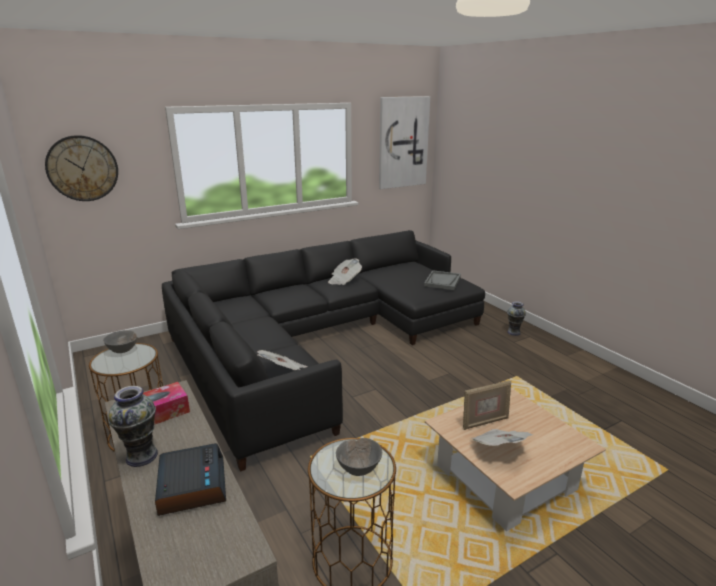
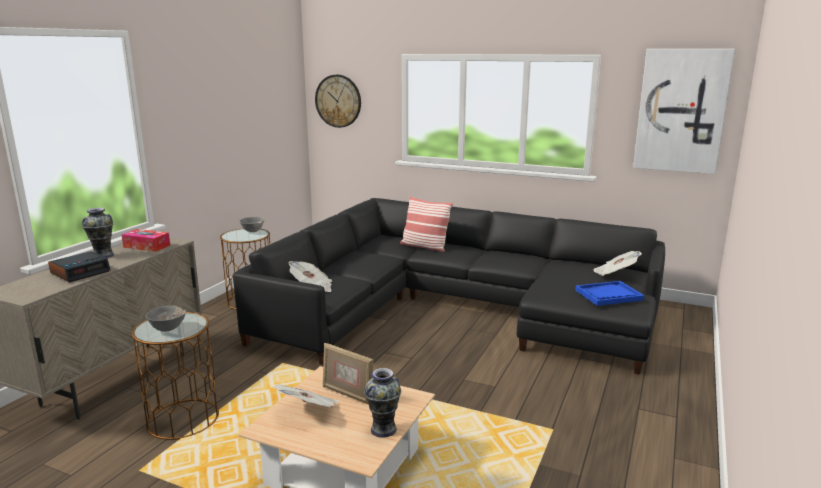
camera: 55 degrees right, 5 degrees down
(267, 298) = (424, 246): none -> pillow
(344, 280) = (515, 258): newspaper -> newspaper (615, 274)
(442, 281) = (608, 295): grey tray -> blue tray
(514, 332) = (665, 403): vase -> vase (383, 429)

